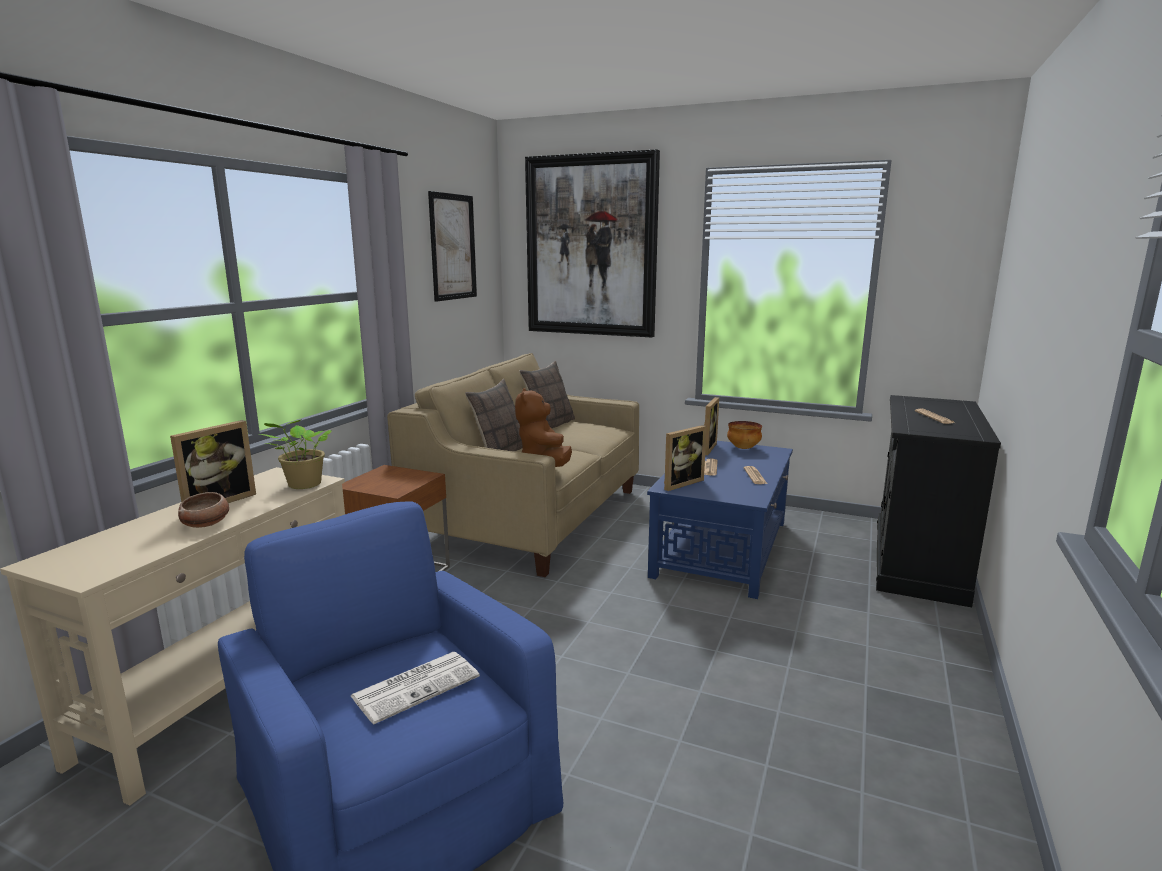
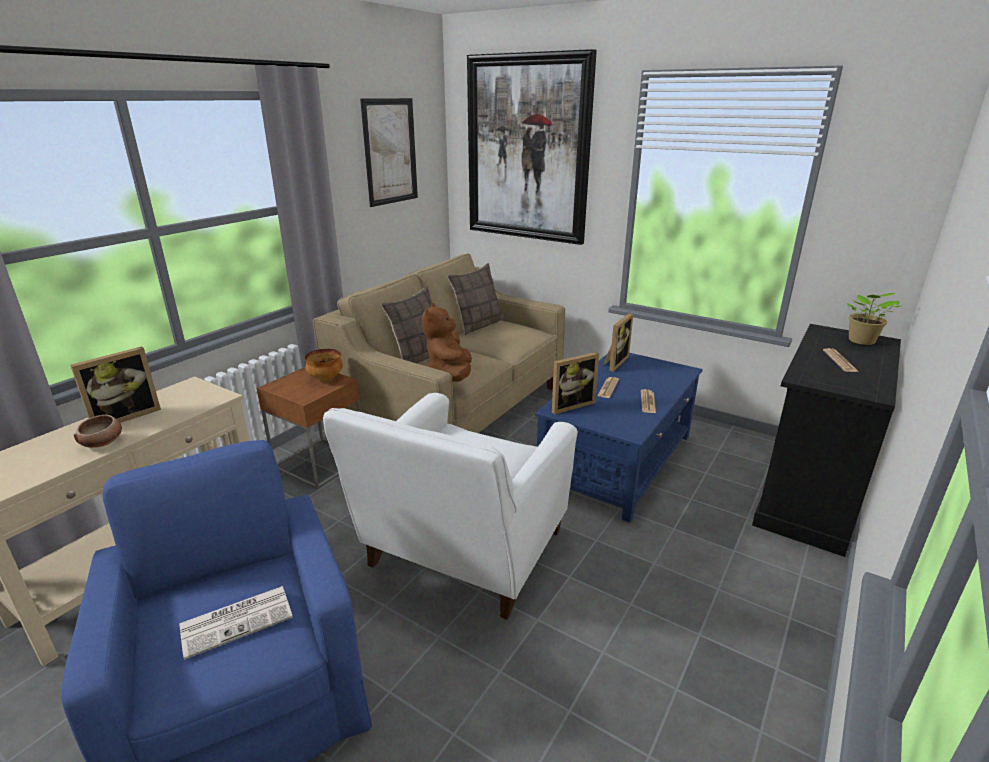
camera: 10 degrees right, 10 degrees up
(303, 485) = (203, 401): potted plant -> potted plant (861, 341)
(594, 643) = (461, 555): none -> white armchair
(743, 448) = (652, 365): bowl -> bowl (326, 378)

